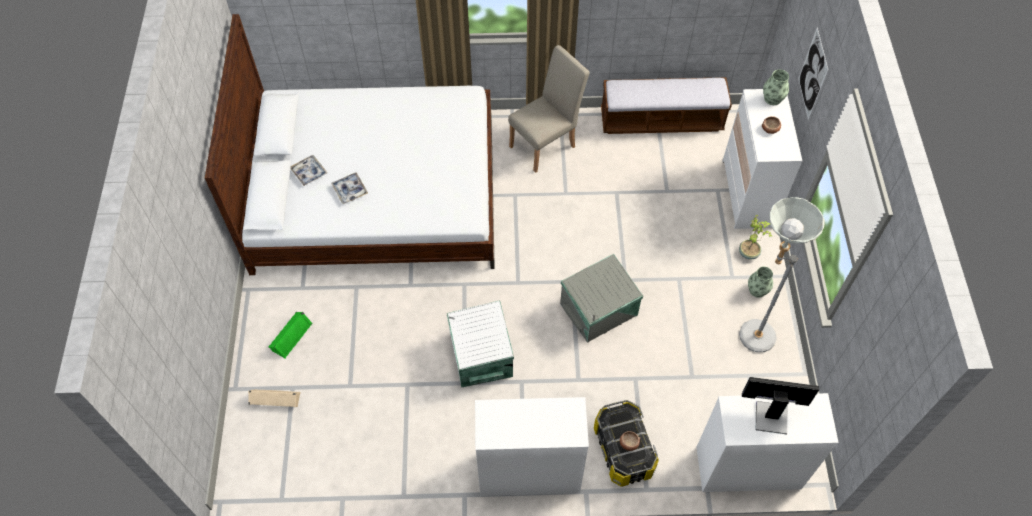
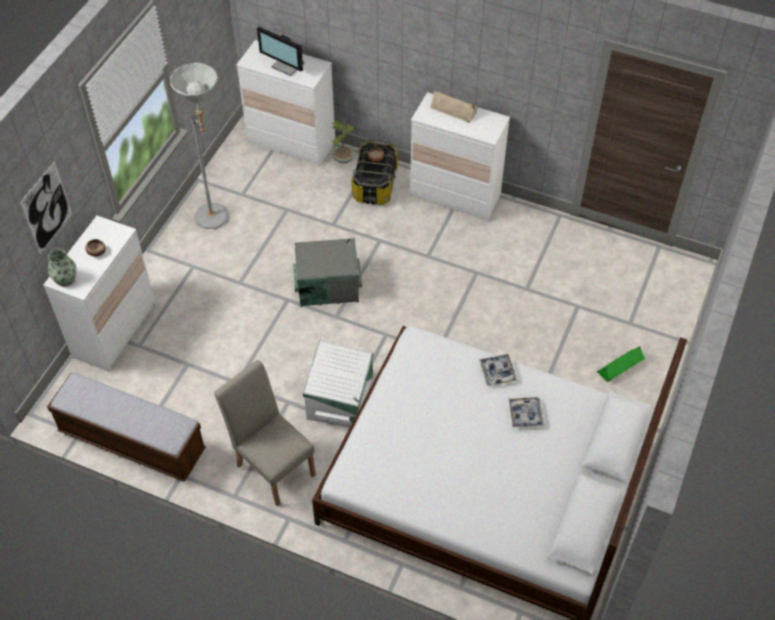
camera: 155 degrees left, 5 degrees down
(275, 400) = (648, 318): beige speaker -> beige speaker (454, 109)
(309, 172) = (563, 453): tray -> tray (497, 372)
(480, 355) = (452, 287): white storage box -> white storage box (341, 397)
(546, 144) = (272, 465): beige chair -> beige chair turned 60 degrees clockwise
(749, 253) = (161, 279): potted plant -> potted plant (343, 159)
(757, 290) = (181, 248): vase -> none

